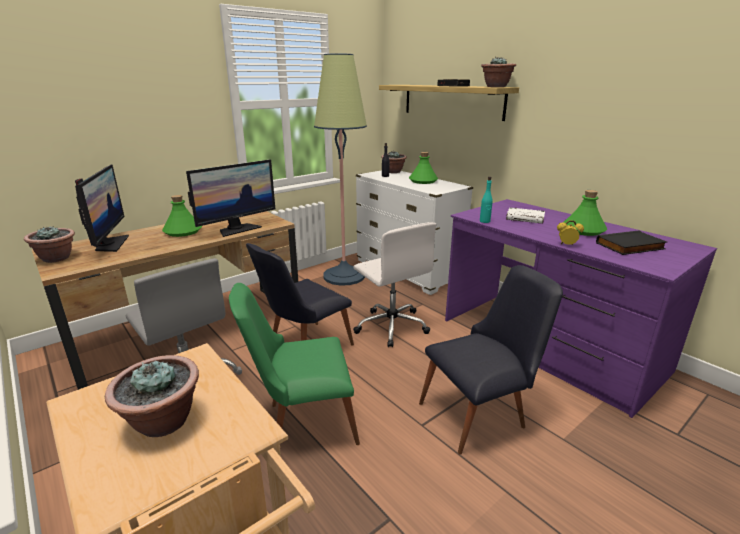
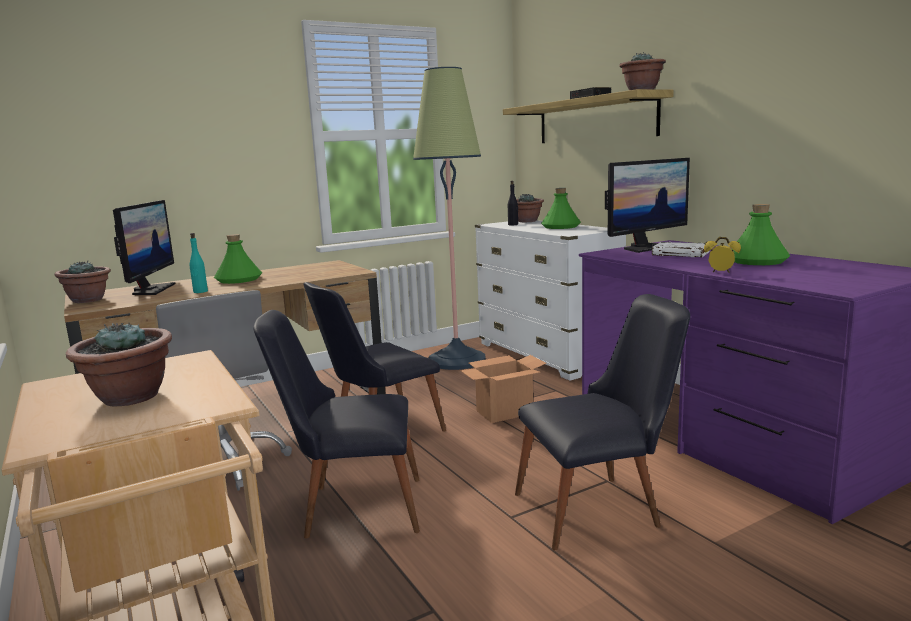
camera: 10 degrees right, 10 degrees down
(237, 229) = (304, 277): monitor -> monitor (645, 248)
(302, 423) = (351, 507): green chair -> black chair
(391, 326) = (504, 413): white office chair -> cardboard box
(484, 221) = (621, 257): turquoise bottle -> turquoise bottle (200, 291)
(630, 246) = (815, 272): black book -> none

